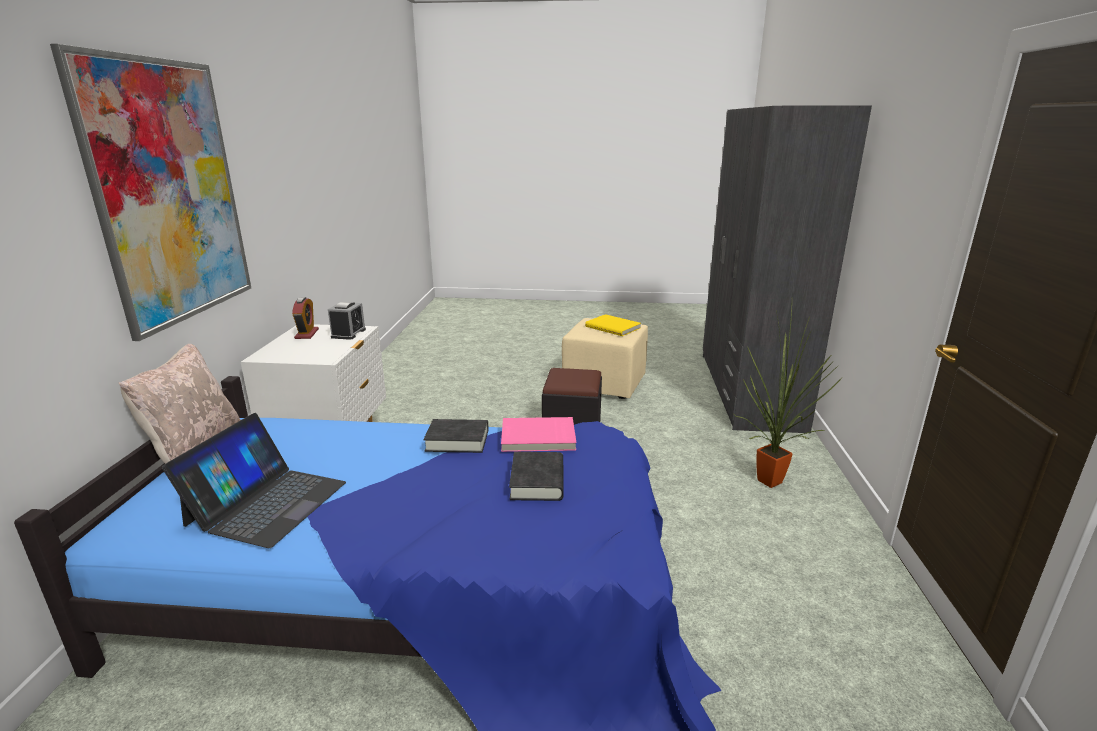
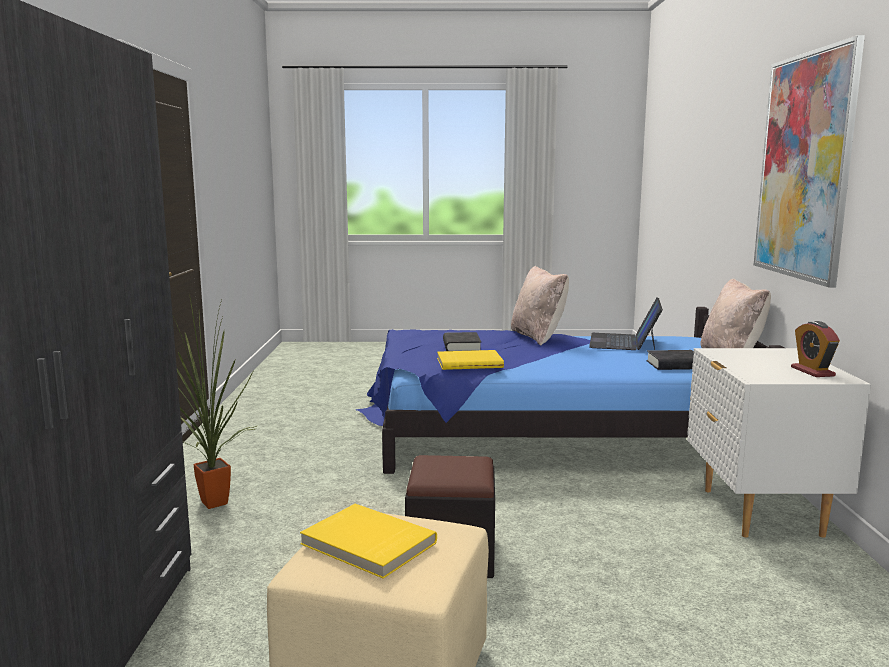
camera: 175 degrees right, 10 degrees down
(348, 333) = (759, 373): alarm clock -> none
(387, 532) = (538, 337): none -> beige pillow
(457, 440) = (535, 362): black book -> black book (675, 365)
(538, 438) = (469, 362): pink book -> yellow book

